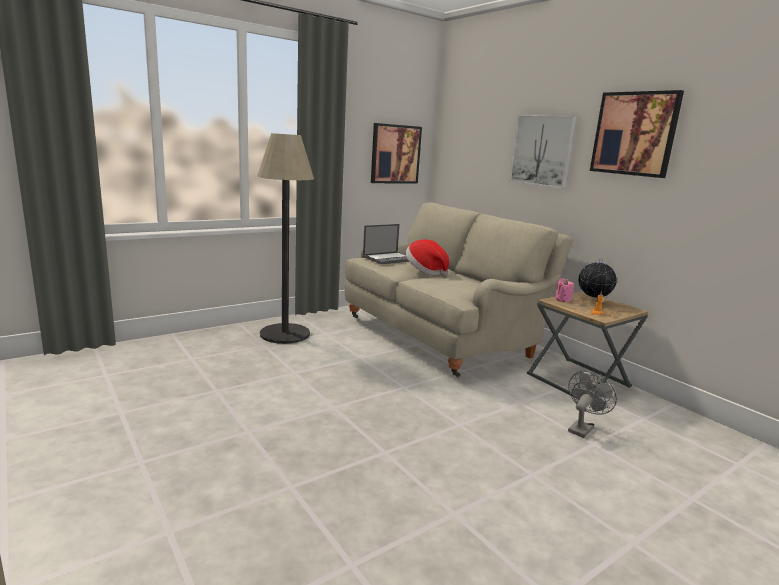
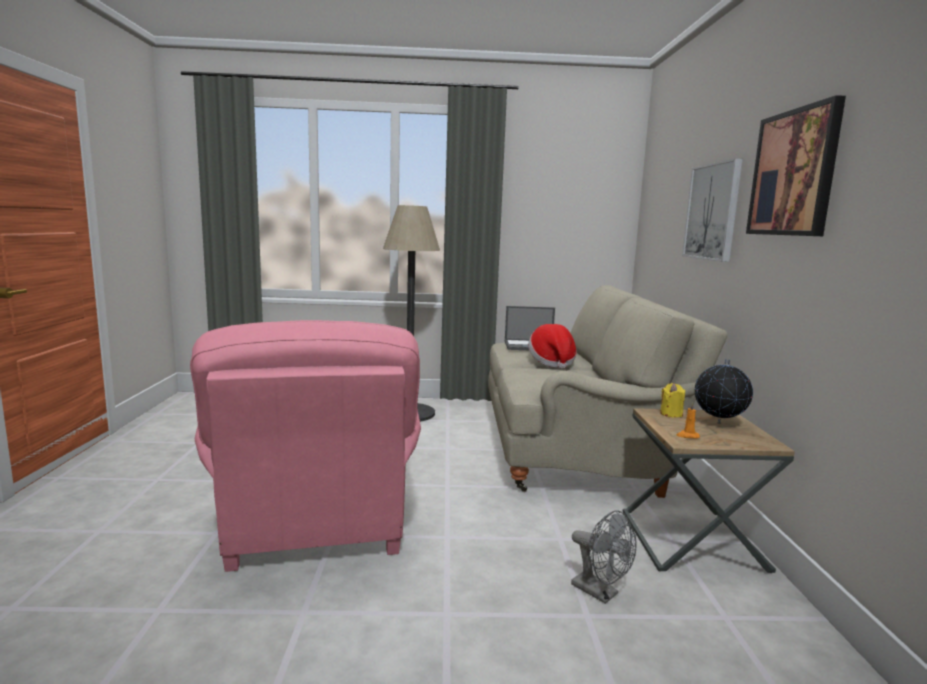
camera: 35 degrees right, 5 degrees down
(362, 450) = (315, 526): none -> pink armchair
(395, 154) = (578, 229): picture -> none
(562, 299) = (671, 414): pink candle -> yellow candle
(582, 428) = (600, 593): grey fan -> grey fan turned 60 degrees clockwise

